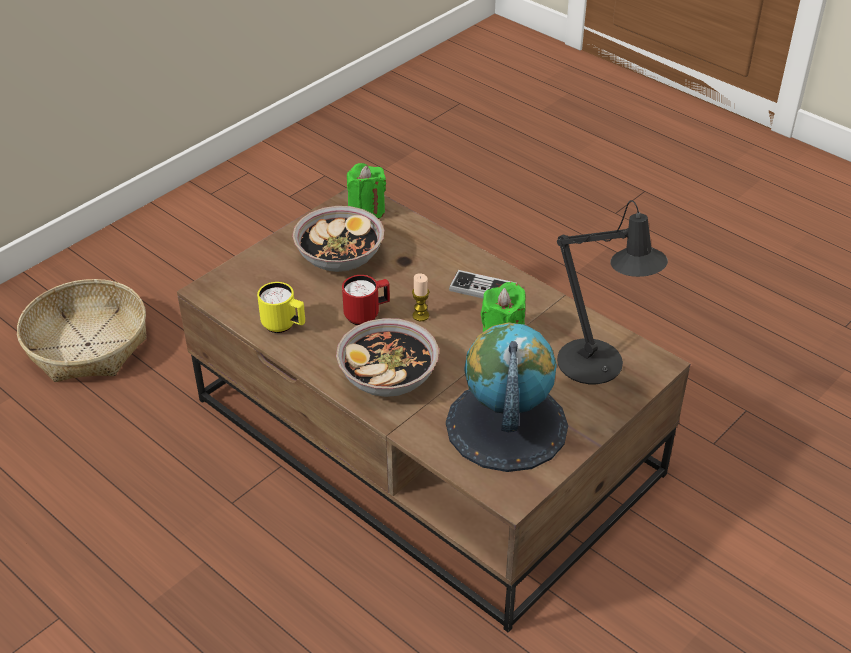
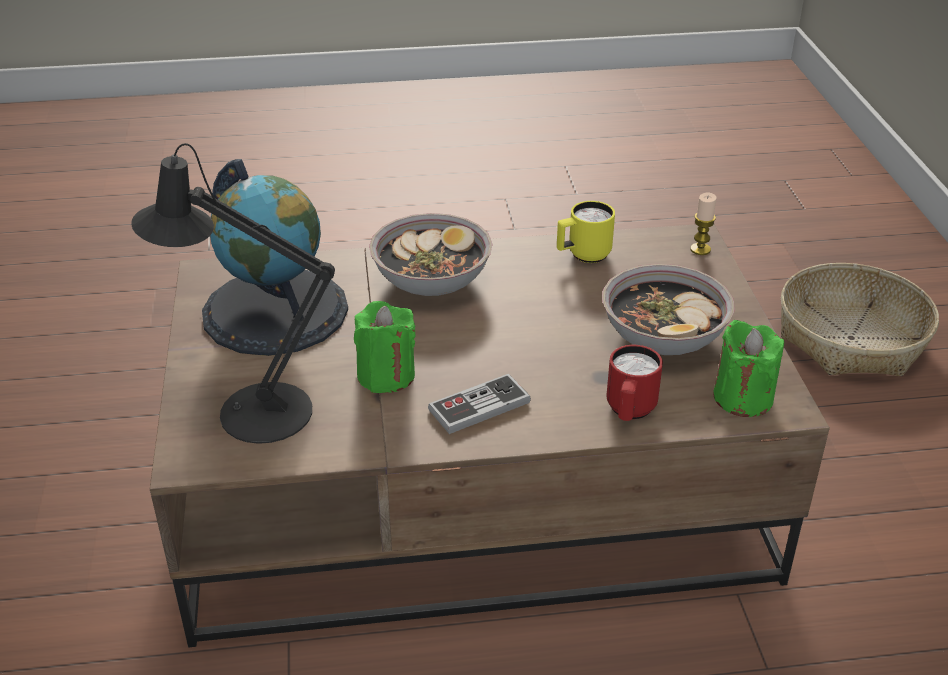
camera: 130 degrees right, 5 degrees down
(367, 315) = (537, 308): red mug -> red mug (629, 412)
(420, 315) = (492, 340): candle -> candle (700, 249)

